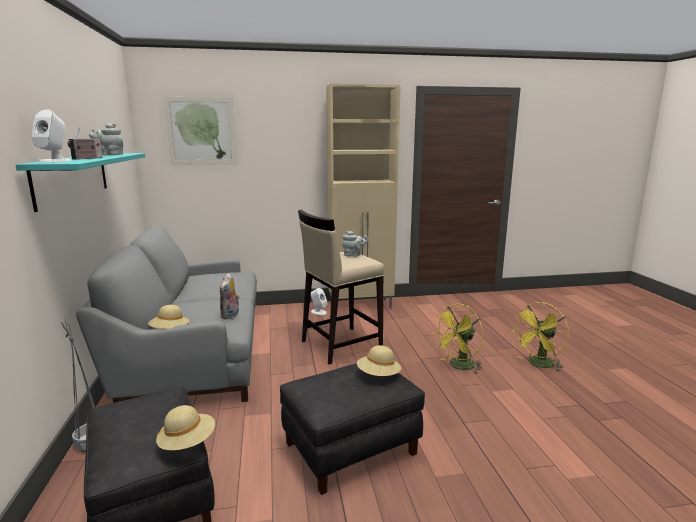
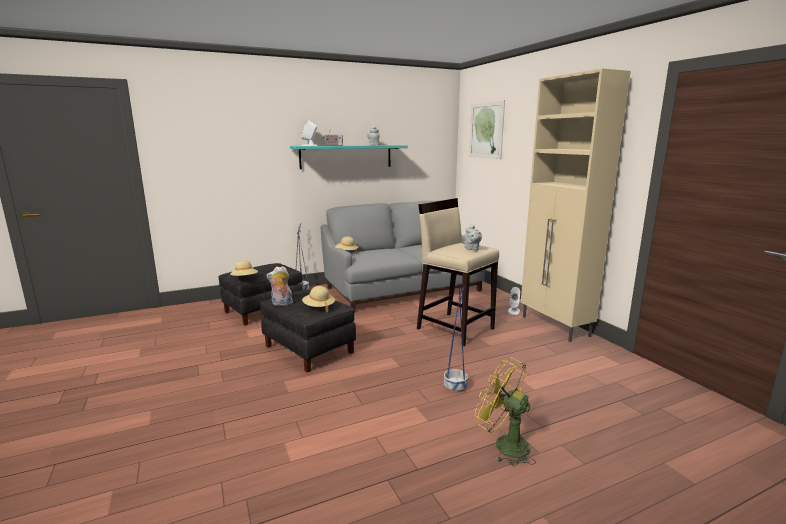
camera: 75 degrees right, 0 degrees up
(230, 315) = (377, 258): plush toy -> plush toy (281, 304)
(458, 367) = (455, 387): yellow fan -> blue planter

